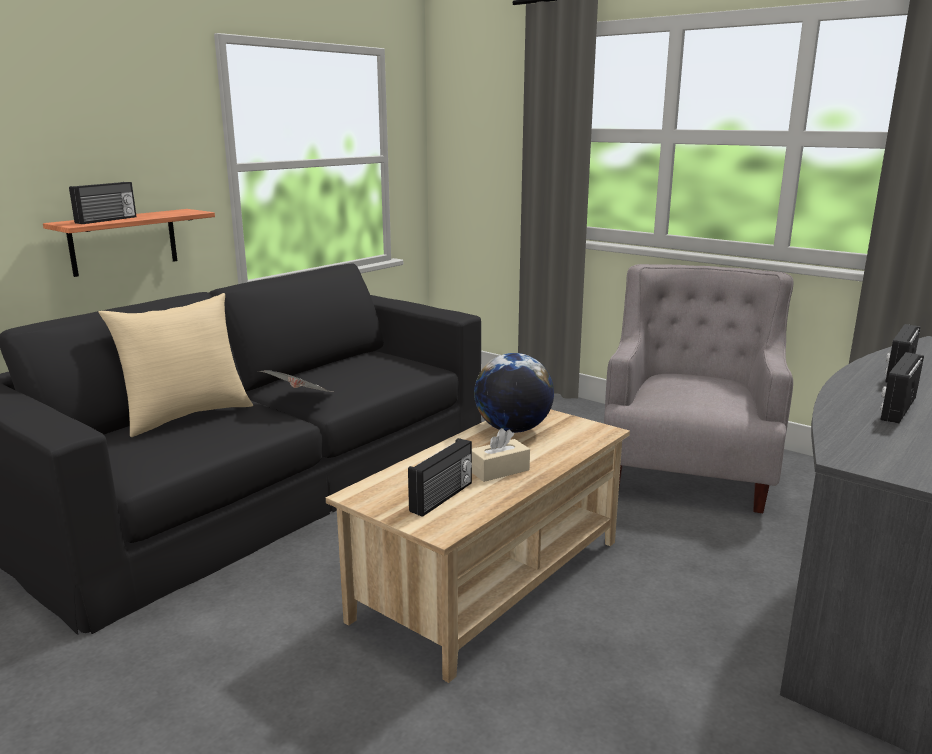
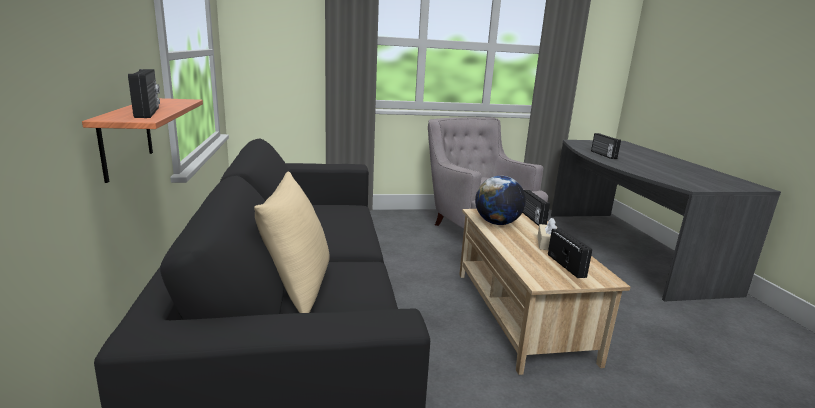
camera: 50 degrees left, 0 degrees up
(299, 400) = (341, 249): newspaper -> none
(896, 408) = (643, 167): radio -> radio (532, 218)

